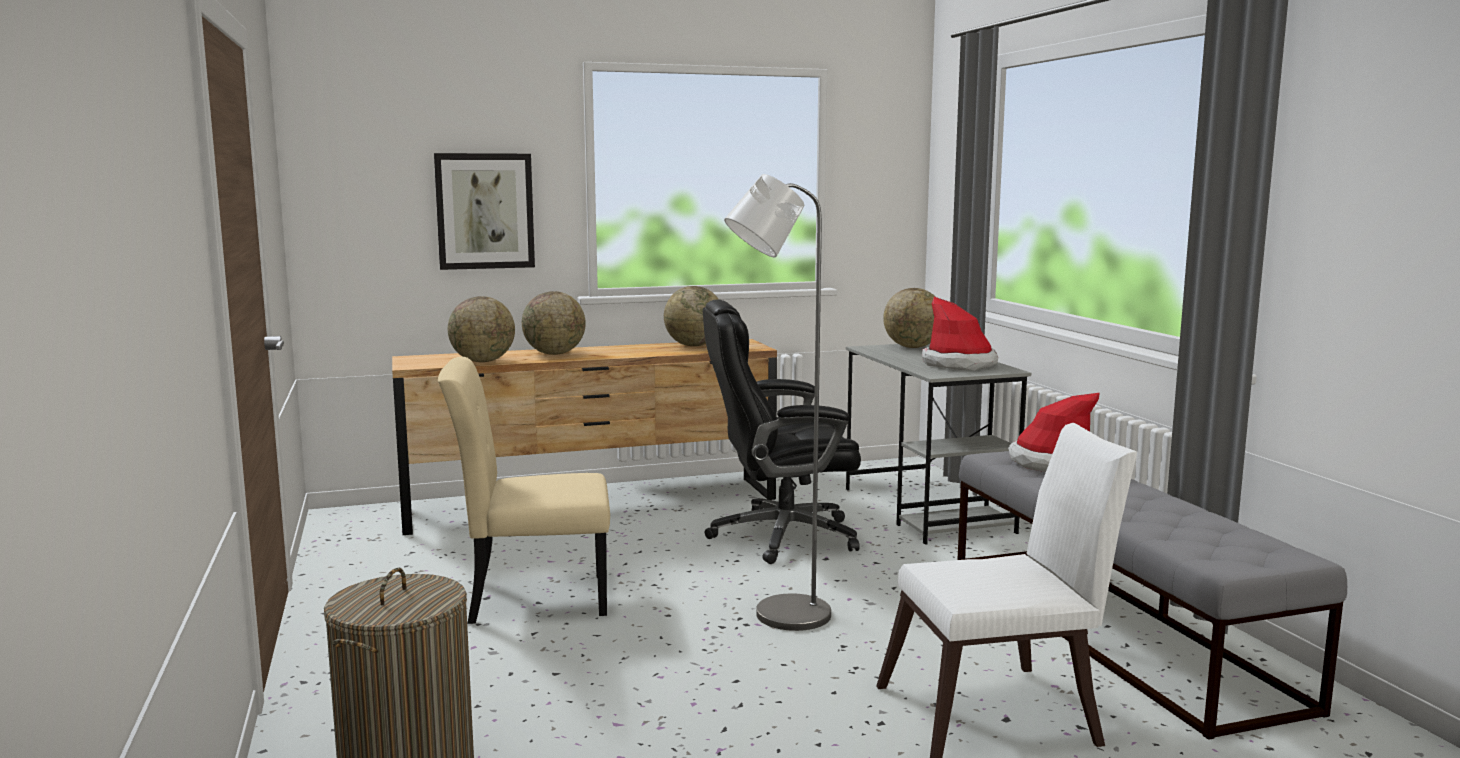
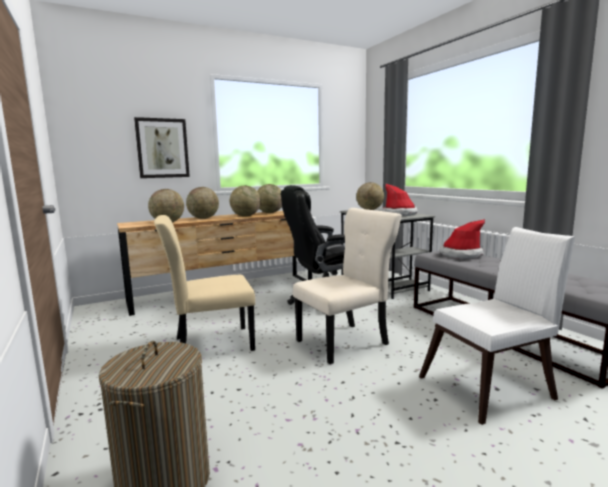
camera: 10 degrees left, 0 degrees up
(639, 352) = (245, 216): none -> globe
(779, 617) = (345, 342): grey floor lamp -> beige chair

